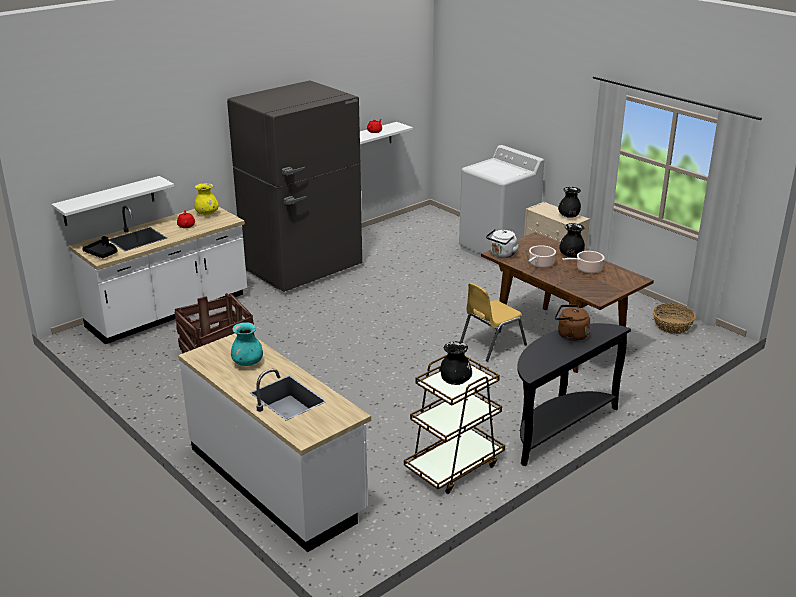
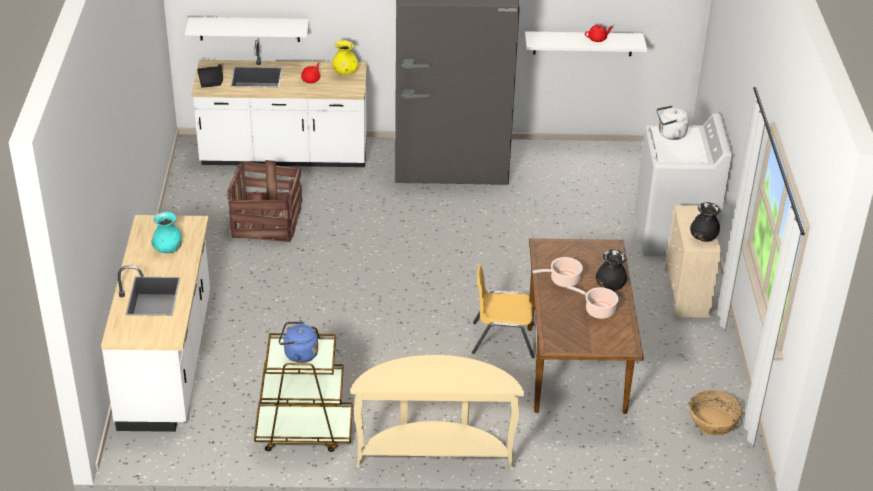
camera: 40 degrees right, 10 degrees up
(455, 381) = (298, 354): black vase -> blue kettle
(502, 254) = (545, 250): white kettle -> white kettle (670, 134)
(557, 428) = (434, 453): black console table -> beige console table
(570, 335) = (458, 368): brown kettle -> none

